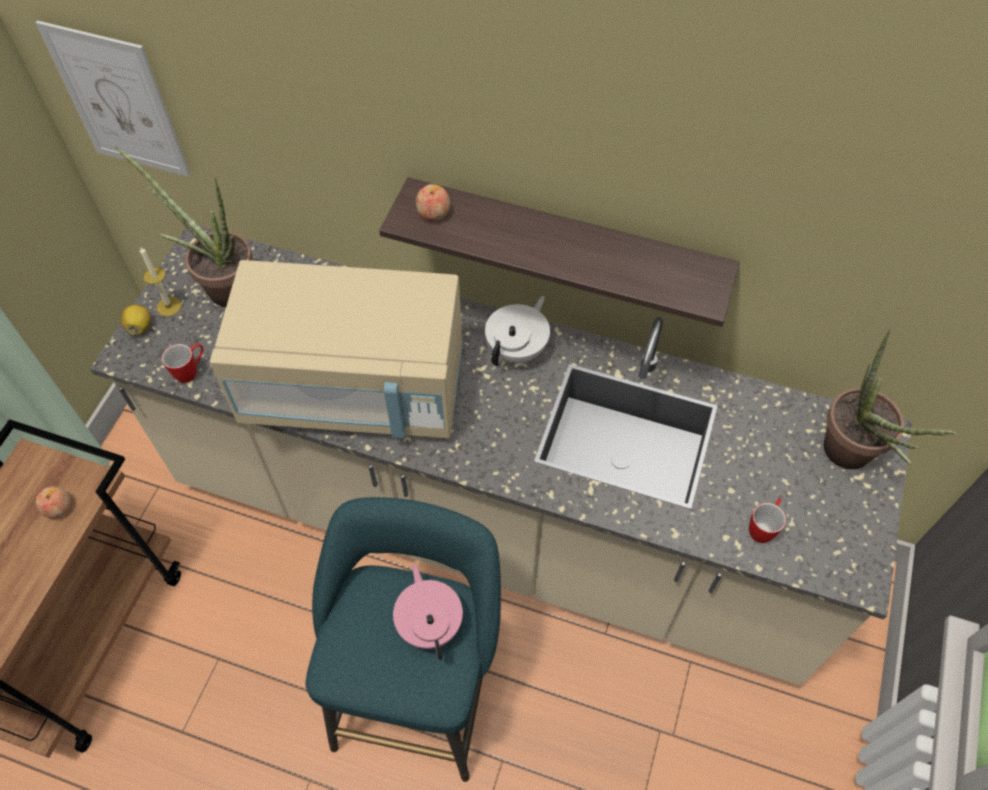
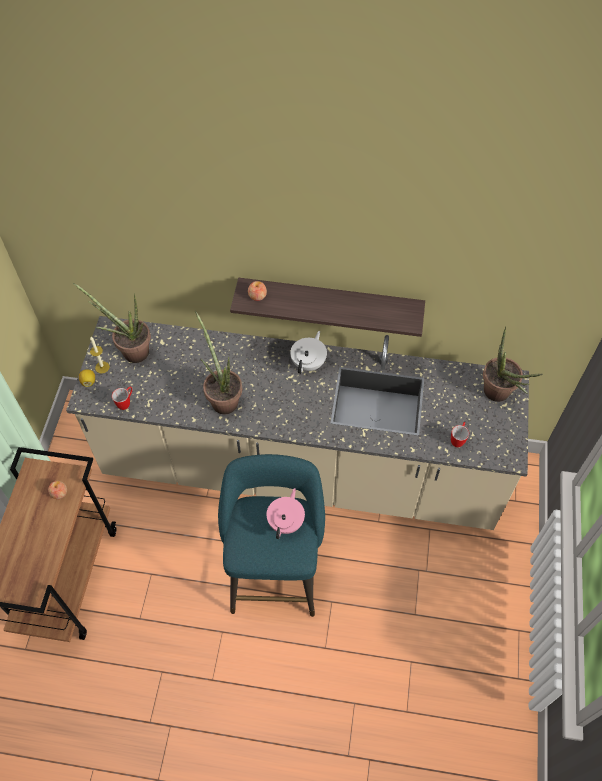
camera: 10 degrees left, 0 degrees up
(118, 102) = (62, 254): picture -> none
(355, 388) = (222, 398): beige microwave -> potted plant
(430, 623) = (286, 521): pink teapot -> pink teapot turned 45 degrees clockwise

